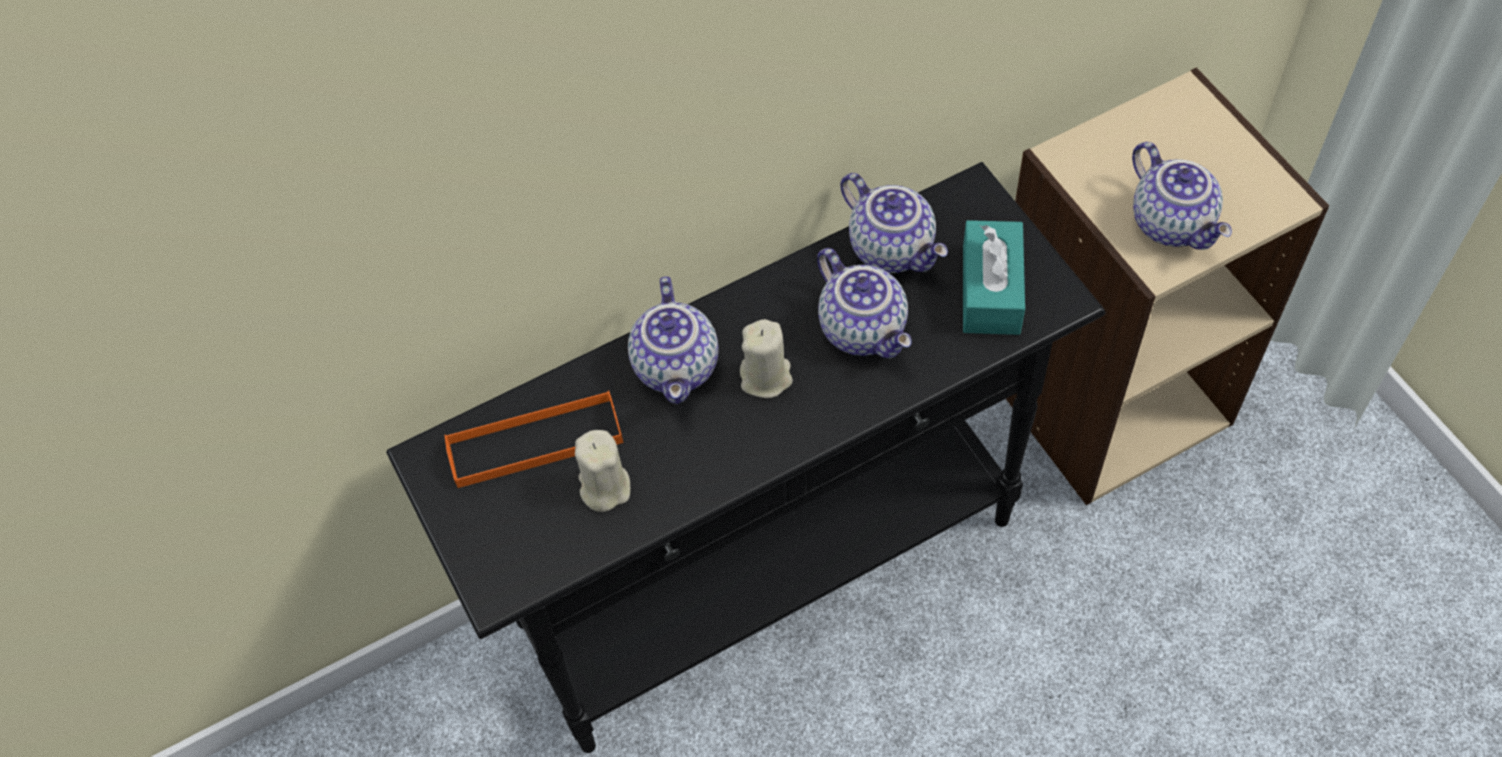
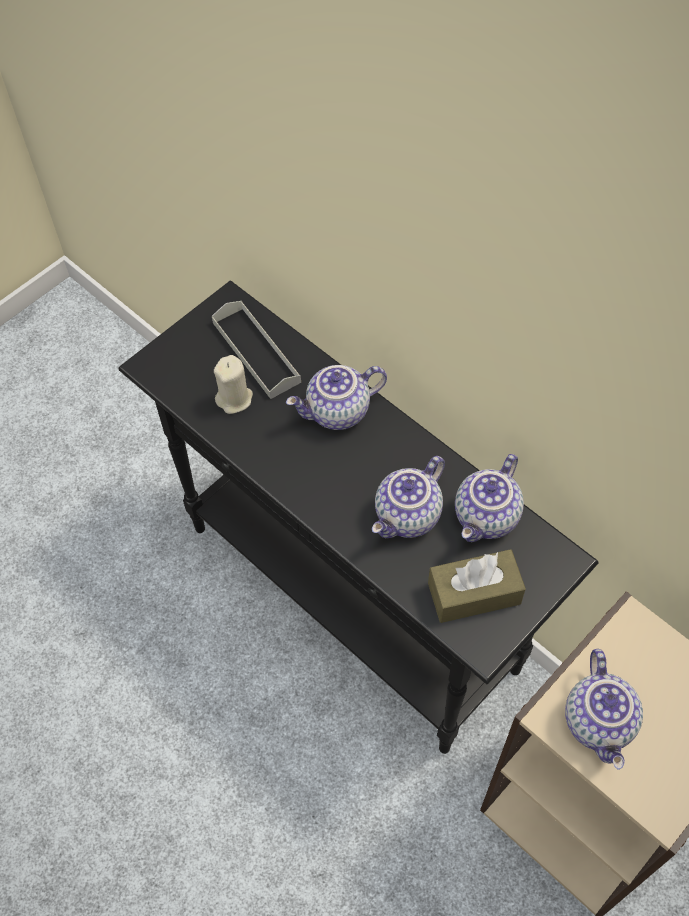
camera: 70 degrees right, 0 degrees up
(535, 443) = (256, 352): orange tray -> grey tray
(766, 377) = (347, 466): beige candle -> none
(991, 290) = (474, 593): turquoise tissue box -> brown tissue box
(1173, 223) = (600, 722): teapot -> teapot turned 45 degrees counterclockwise

